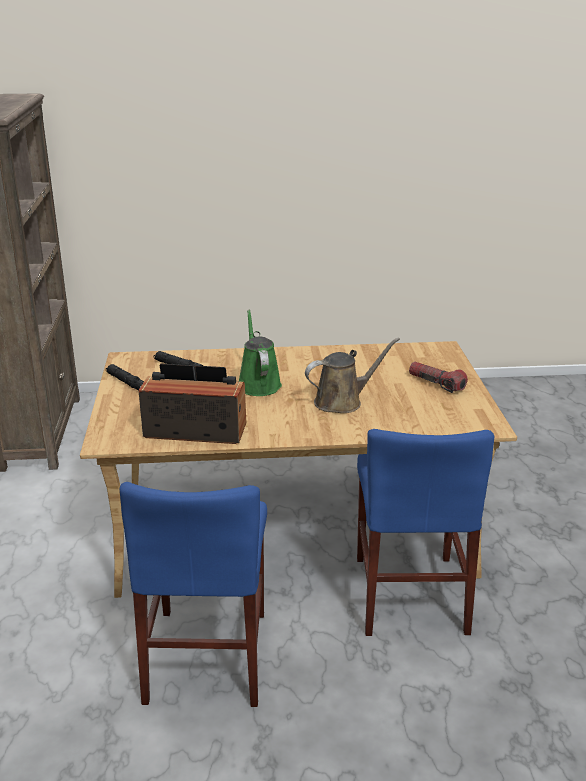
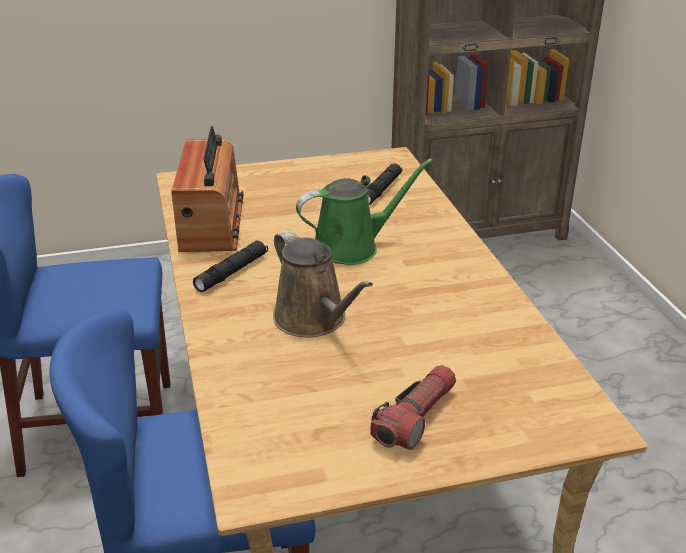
camera: 80 degrees right, 5 degrees up
(127, 382) = (325, 168): black flashlight -> black flashlight (232, 272)

